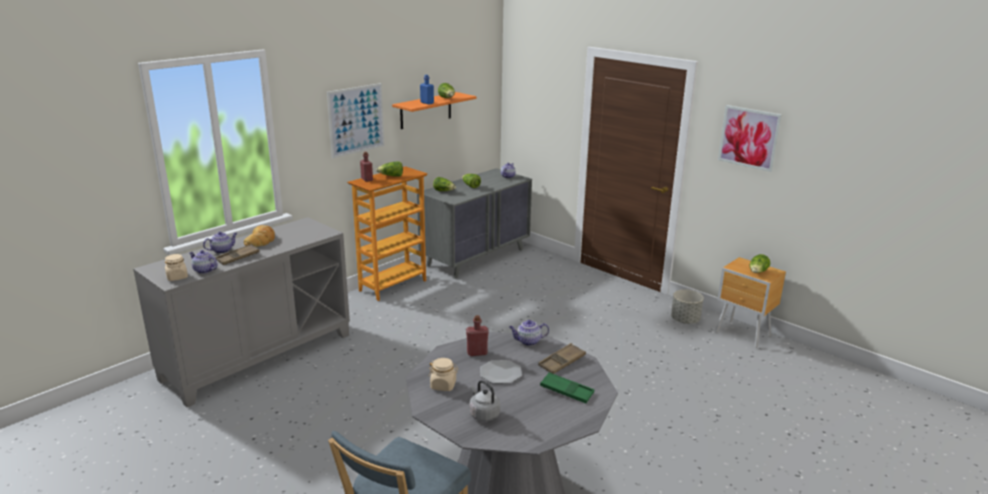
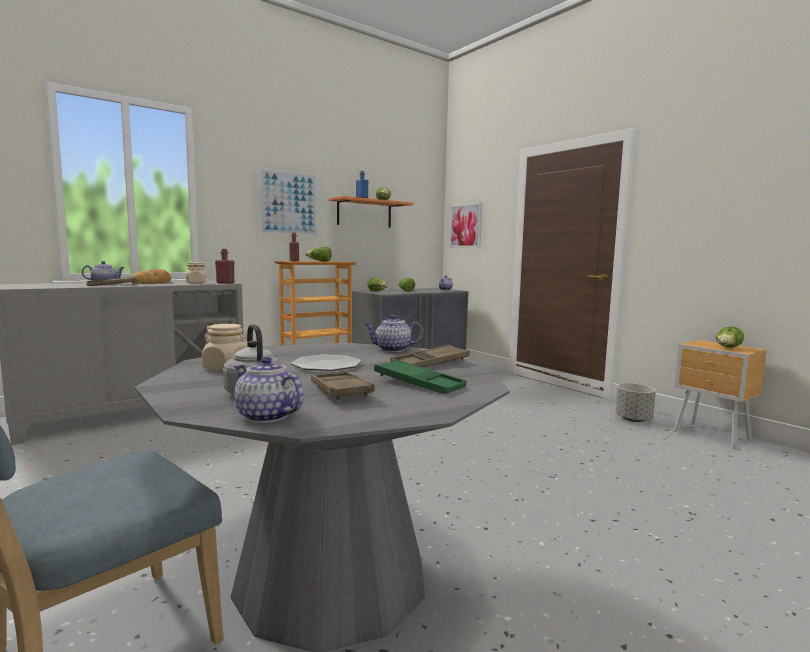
camera: 10 degrees right, 15 degrees down
(177, 277) = (26, 287): beige jar -> beige jar (196, 283)
(204, 270) = (62, 286): teapot -> teapot (266, 416)
(477, 353) = (311, 352): red bottle -> red bottle (225, 283)
(528, 406) = (340, 391): none -> brown tray
(749, 137) = (702, 194): picture -> picture (465, 226)

